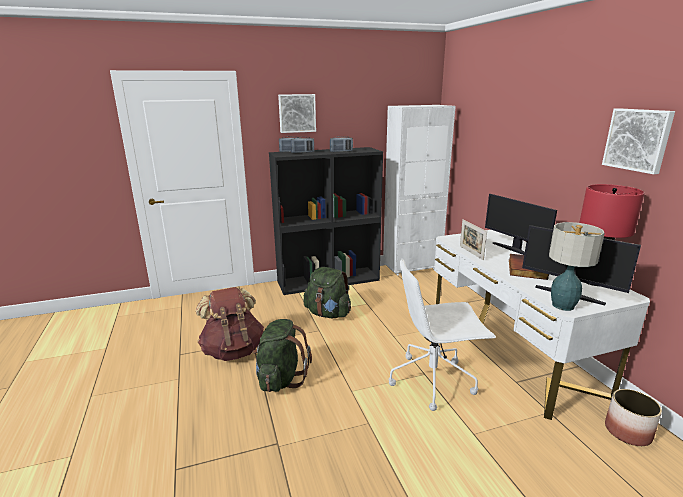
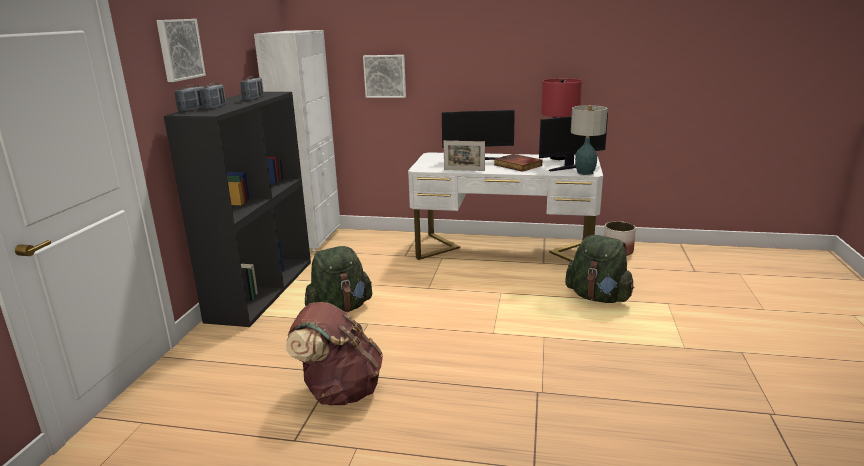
camera: 60 degrees left, 0 degrees up
(280, 379) = (435, 368): green backpack -> green backpack (598, 297)
(435, 381) = (514, 291): white office chair -> none
(638, 140) = (559, 41): picture -> picture (385, 76)

